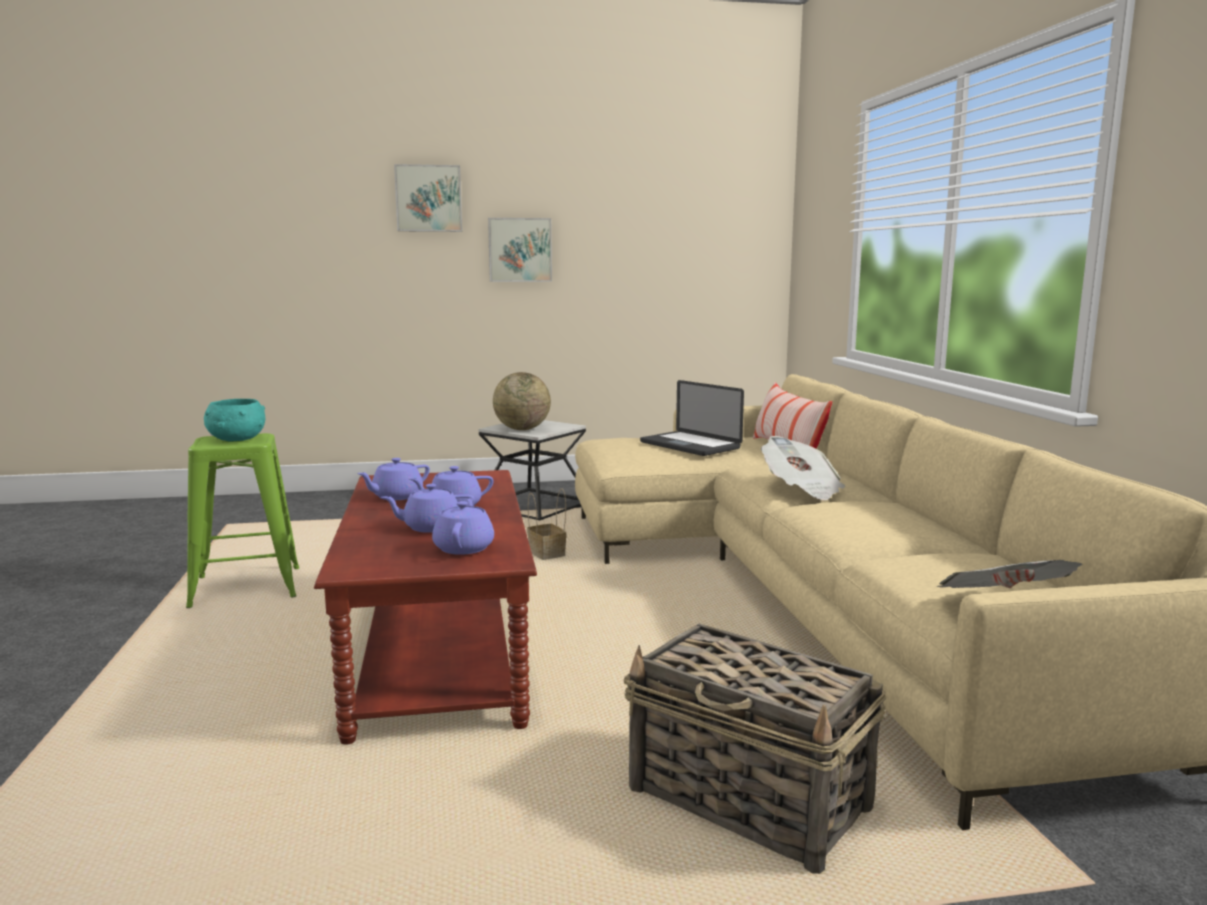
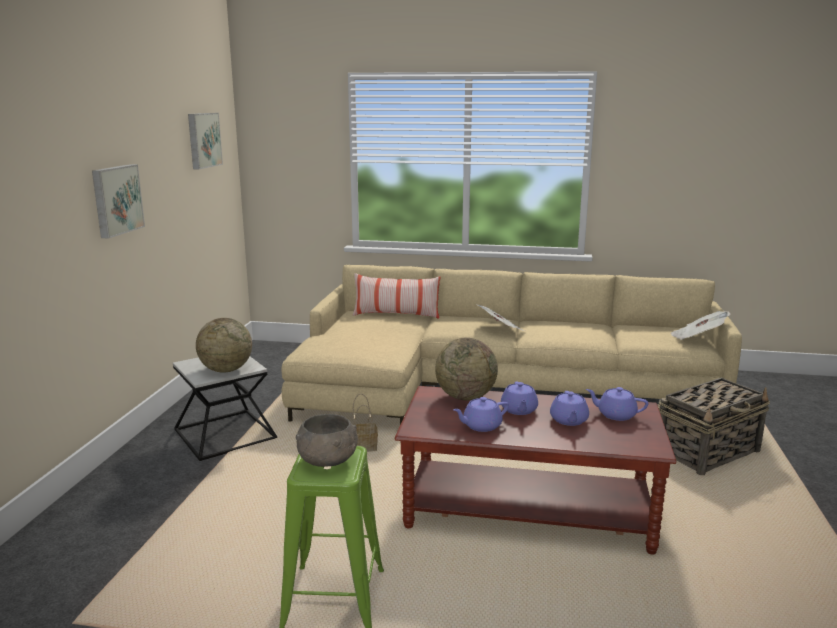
camera: 70 degrees left, 5 degrees up
(236, 439) = (328, 460): turquoise bowl -> grey bowl
(396, 496) = (481, 426): purple teapot -> purple teapot turned 90 degrees clockwise
(428, 198) = (46, 155): picture -> picture (203, 140)
(482, 485) = (465, 397): none -> globe
(690, 445) = (371, 331): laptop -> none

